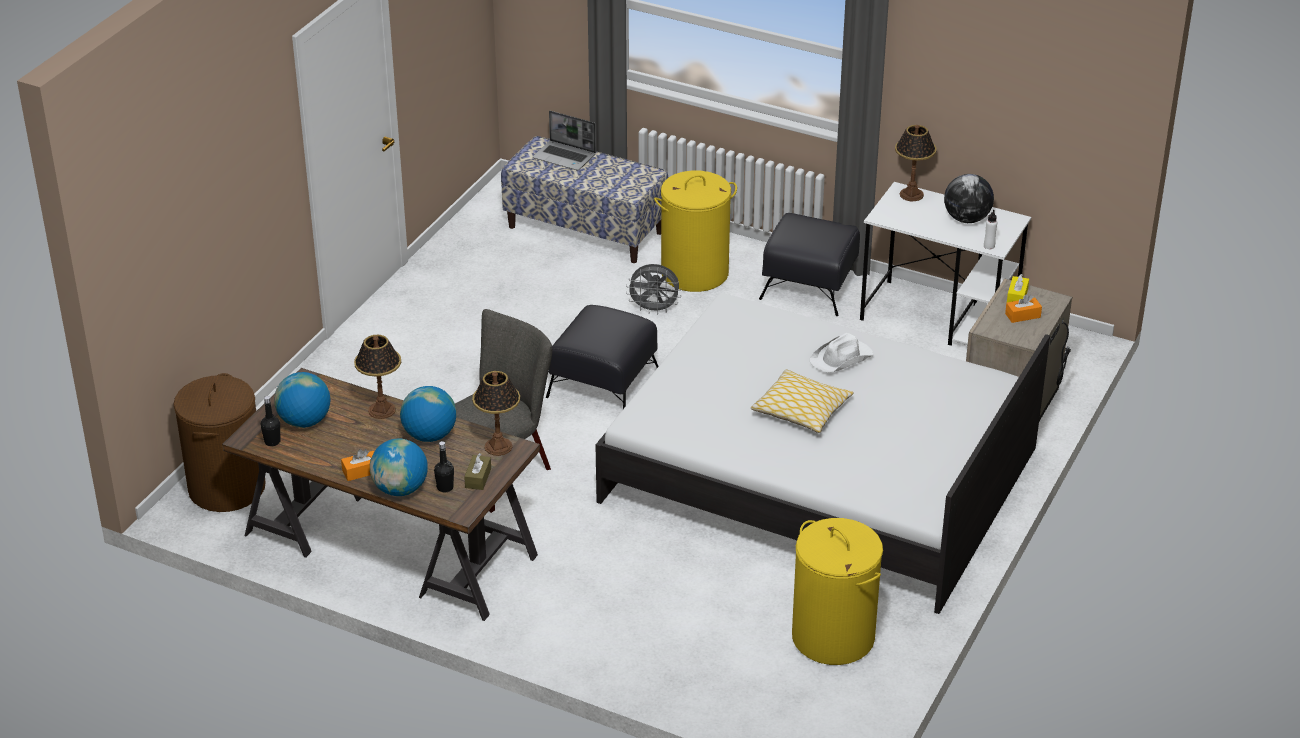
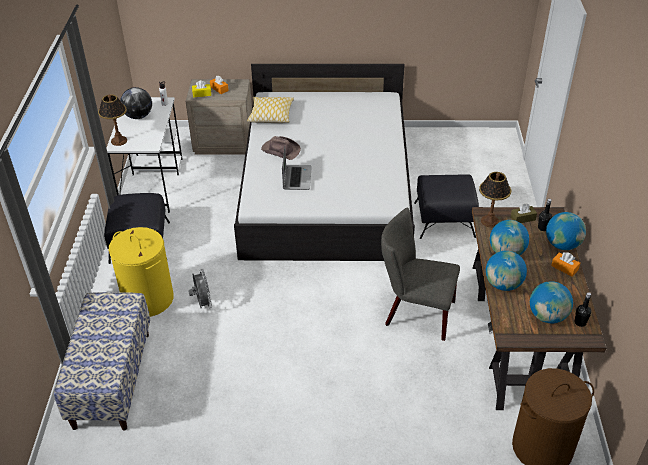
camera: 115 degrees left, 5 degrees up
(381, 410) = (503, 284): table lamp -> globe
(565, 157) = (85, 358): laptop -> laptop (296, 178)
(603, 384) = (300, 298): black ottoman -> black ottoman (445, 219)
(801, 410) = (338, 151): pillow -> pillow (271, 115)
(833, 637) = (441, 153): yellow laundry basket -> none
(842, 358) = (280, 150): white hat -> brown hat

